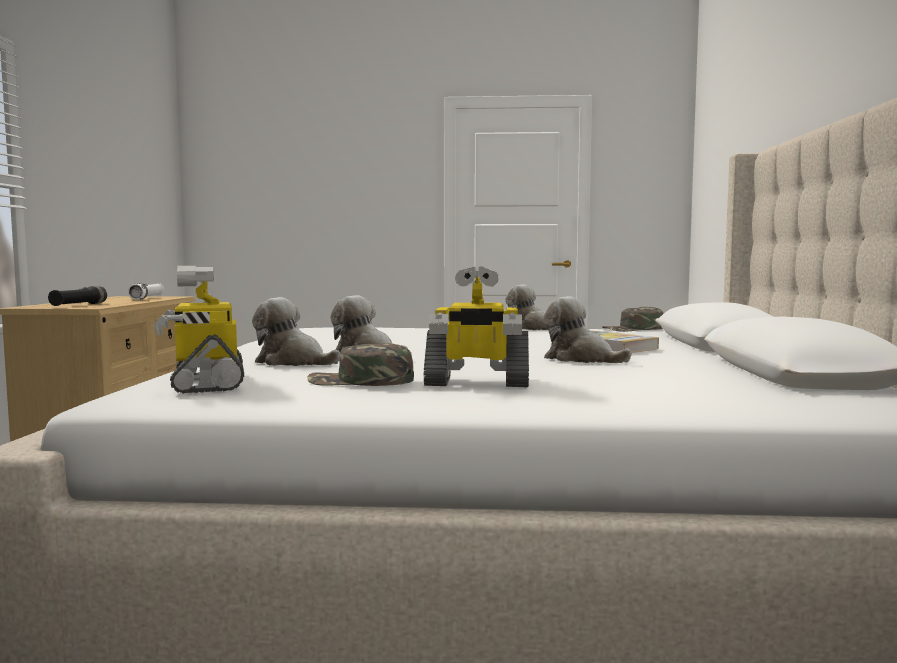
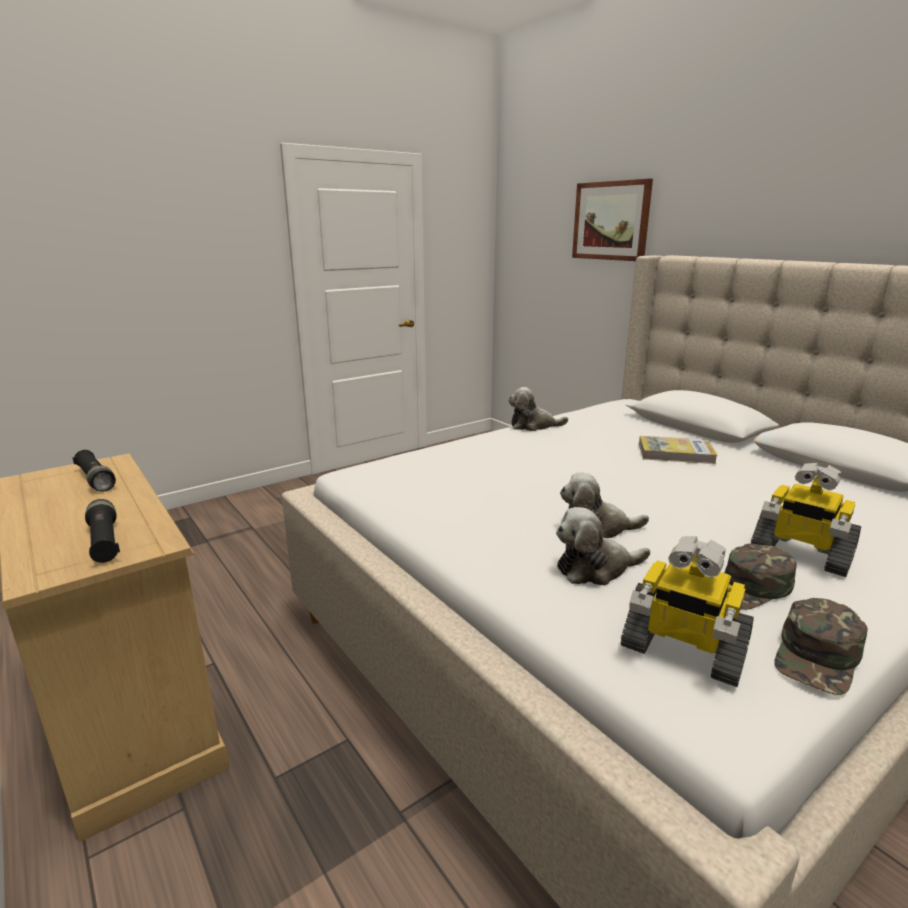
camera: 40 degrees left, 15 degrees up
(147, 298) = (95, 479): white flashlight -> black flashlight
(476, 383) = (799, 554): toy robot -> toy robot turned 75 degrees clockwise
(581, 359) = (720, 482): plush toy -> none
(633, 329) = (598, 411): green cap -> green cap (818, 656)
(753, 129) = (611, 221): none -> picture

